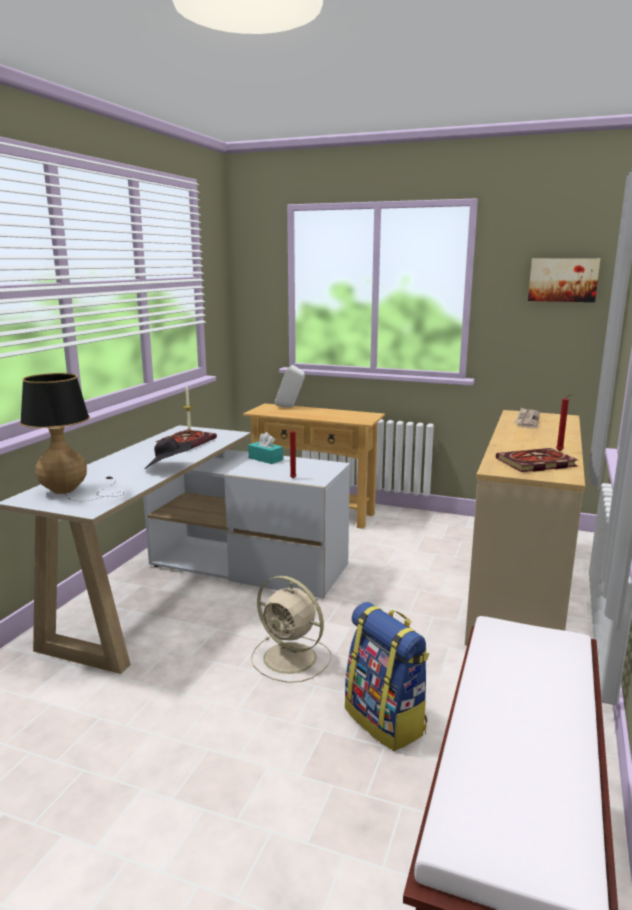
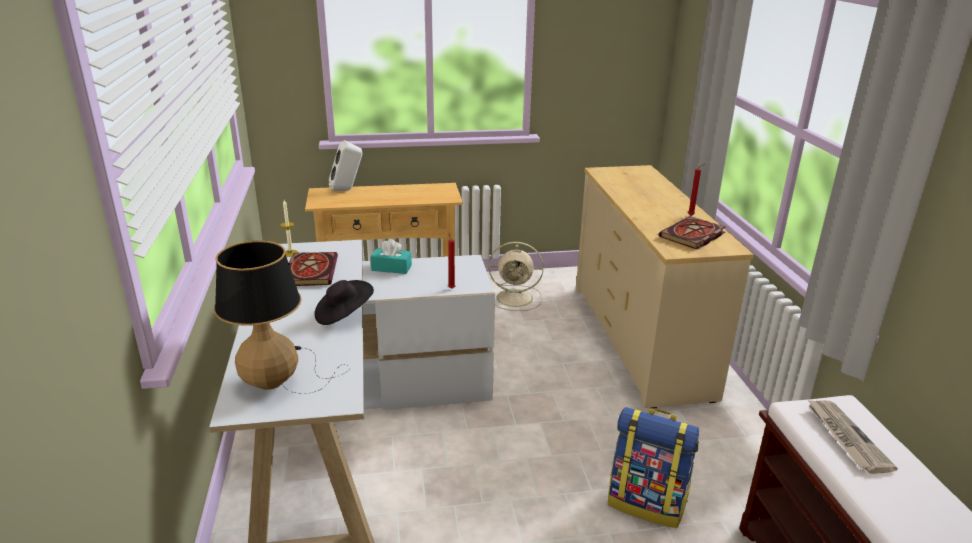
camera: 30 degrees left, 10 degrees up
(292, 658) = (521, 474): beige fan -> beige fan (516, 298)
(527, 420) = (621, 179): newspaper -> newspaper (845, 437)
(563, 280) = (620, 30): picture -> none

